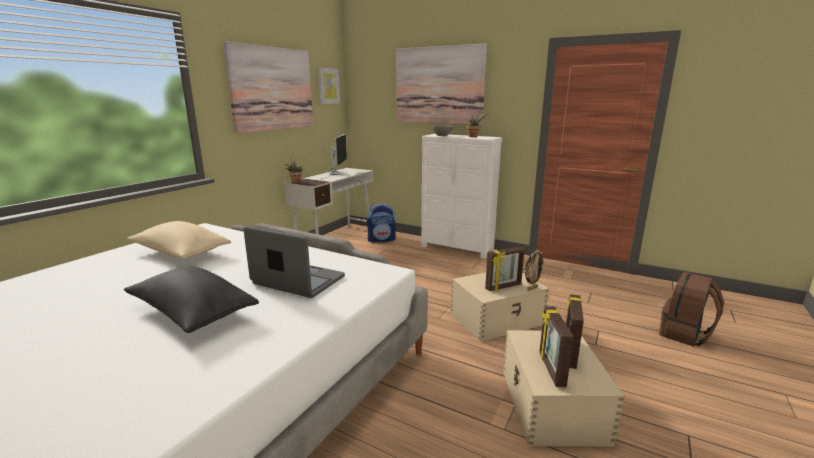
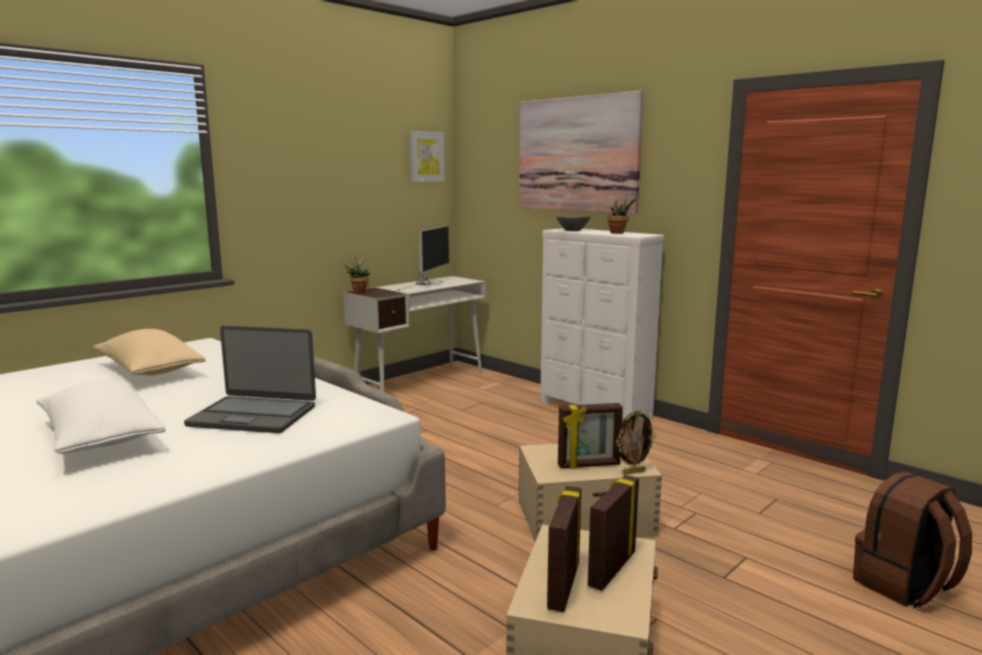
camera: 15 degrees right, 5 degrees down
(192, 313) = (100, 438): black pillow -> white pillow
(272, 89) = (333, 160): picture -> none
(298, 281) = (253, 416): laptop -> laptop turned 150 degrees clockwise
(381, 240) = (487, 387): backpack -> none

